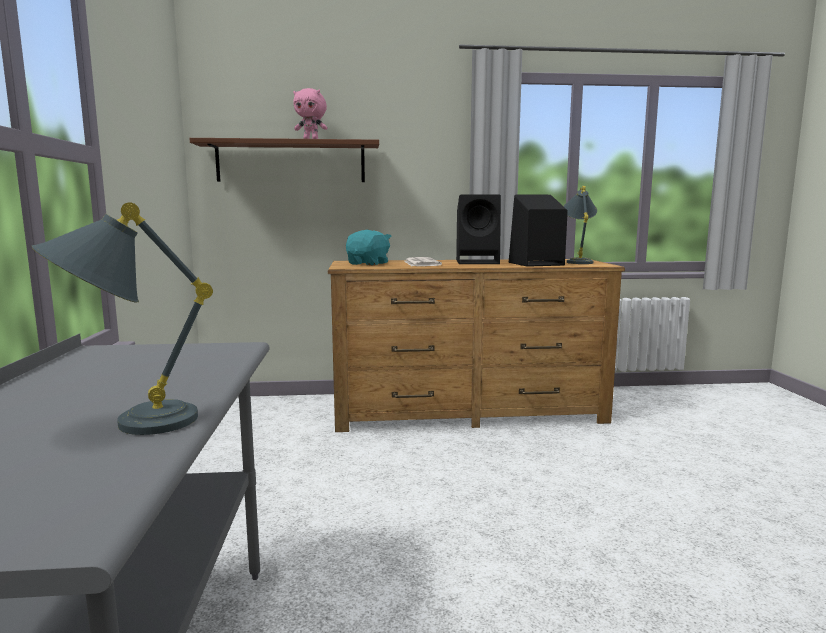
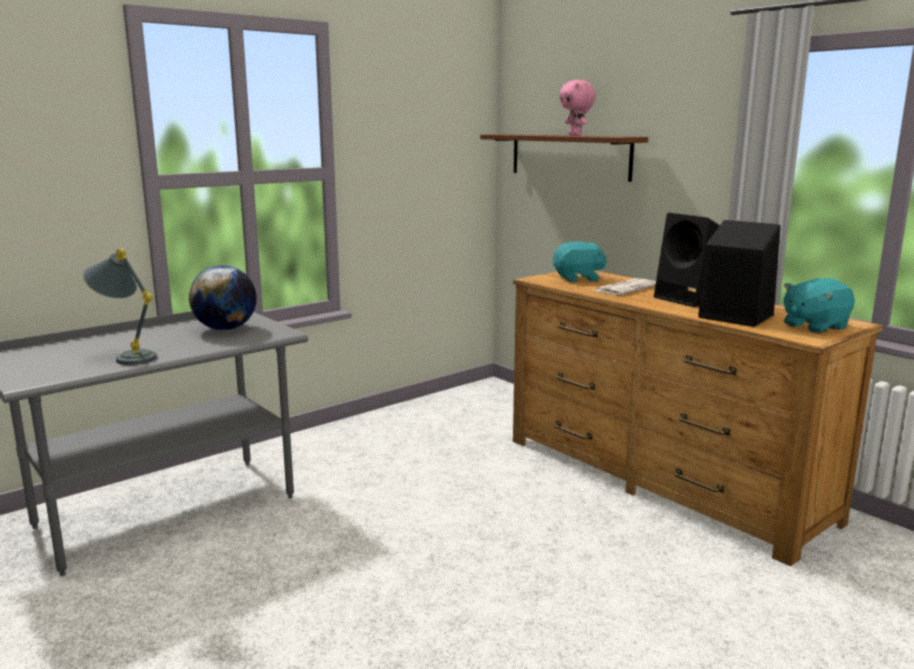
camera: 55 degrees right, 5 degrees up
(142, 363) = (225, 329): none -> globe
(578, 262) = (814, 326): grey table lamp -> turquoise plush toy

